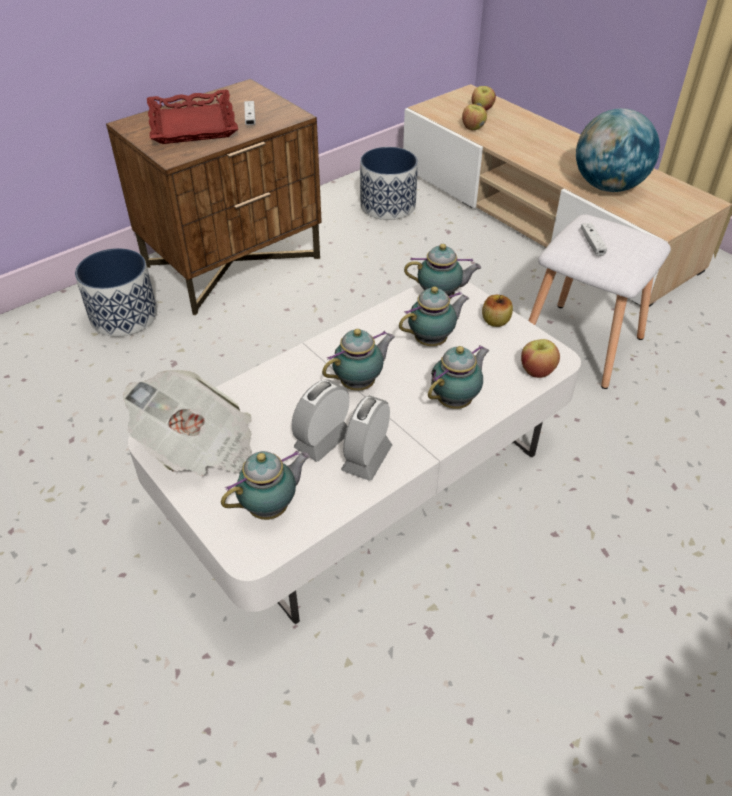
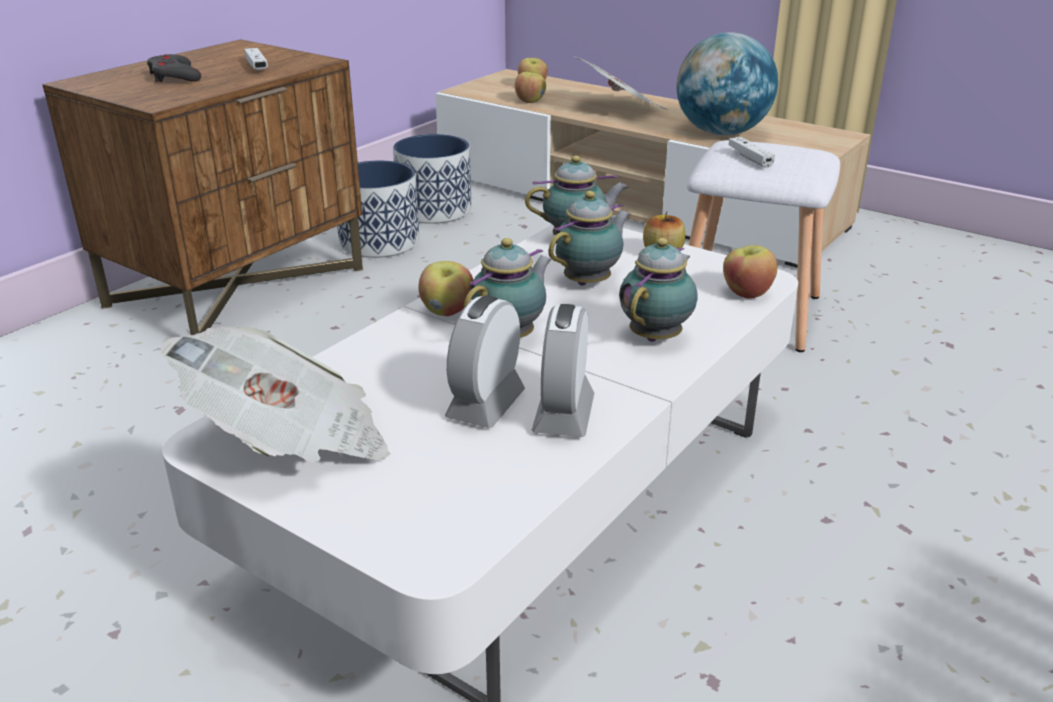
camera: 15 degrees left, 15 degrees down
(124, 316) = (84, 366): planter -> planter (379, 242)
(192, 124) = (174, 76): red tray -> grey game controller
(271, 508) = (442, 496): teapot -> none
(328, 353) = (447, 311): none -> apple
(539, 146) = (619, 109): none -> newspaper

